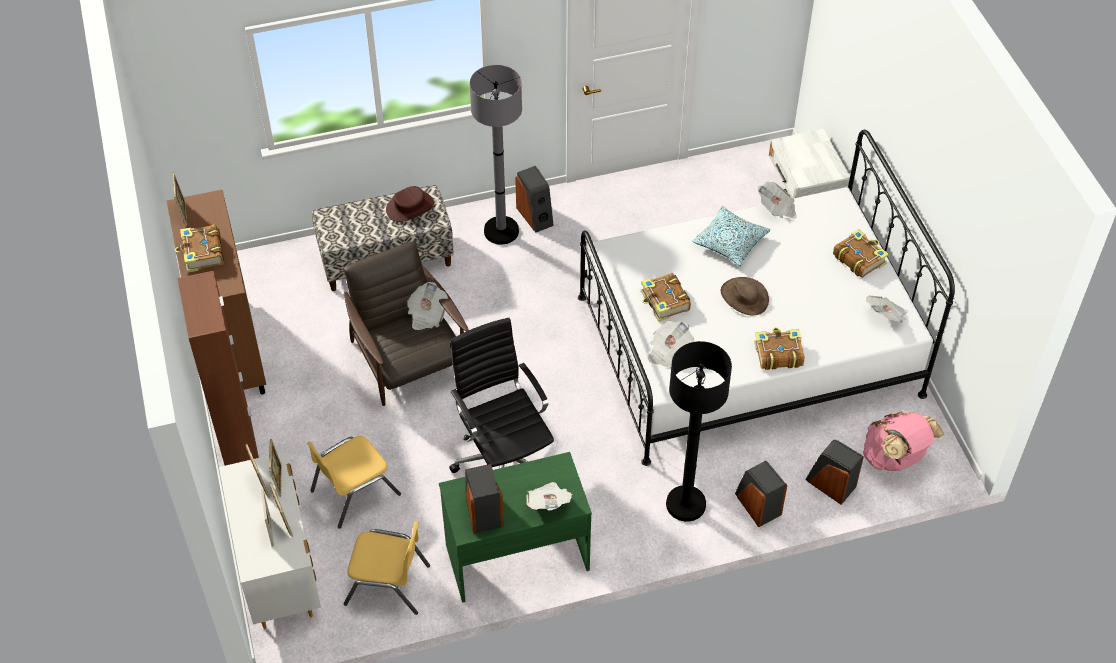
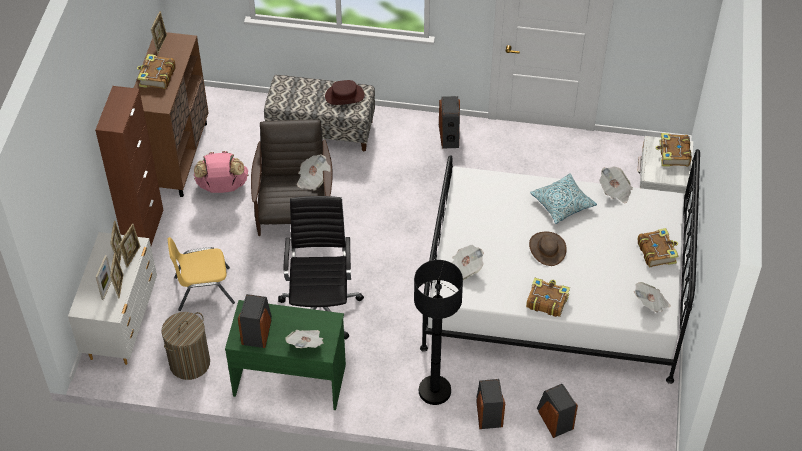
camera: 25 degrees right, 0 degrees up
(388, 584) = (189, 363): yellow chair -> laundry basket
(501, 231) = (417, 138): grey floor lamp -> none
(664, 302) = (483, 231): book -> book (673, 154)
(894, 458) = (617, 420): pink backpack -> pink backpack (222, 187)

